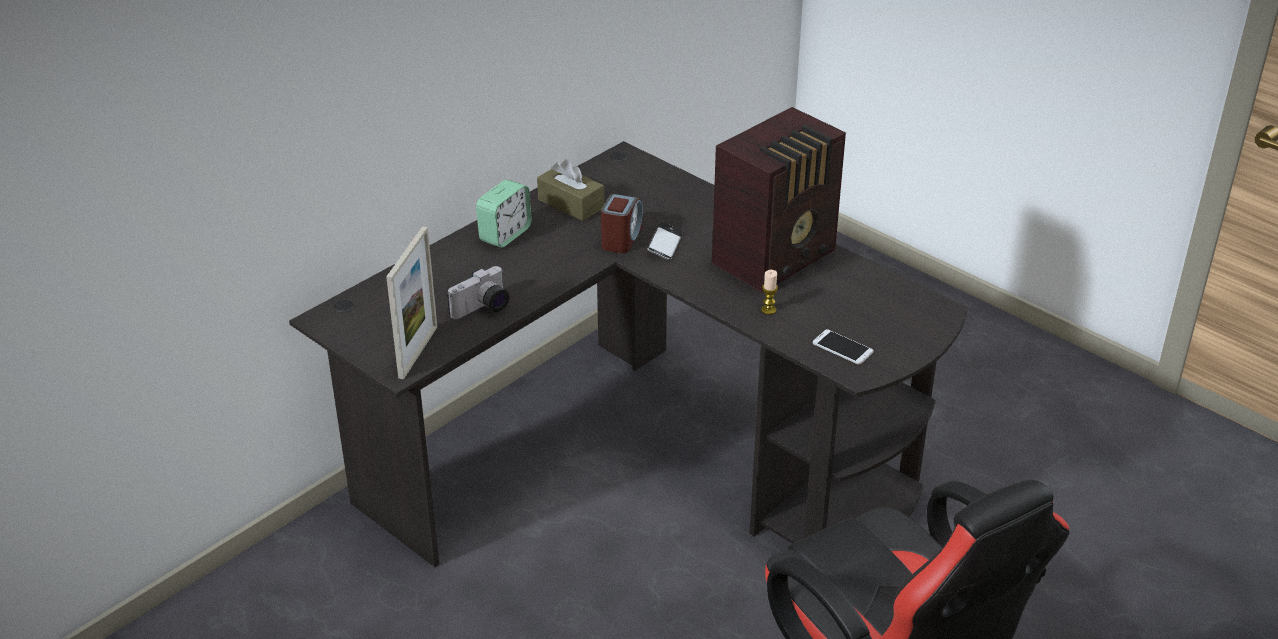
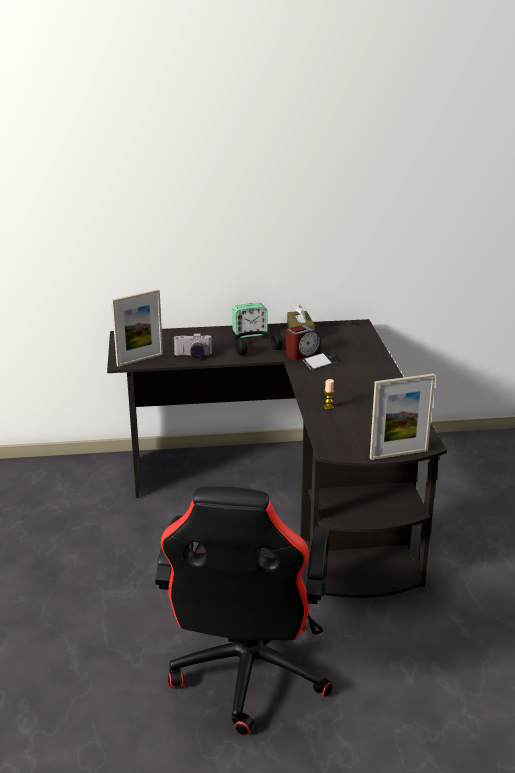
camera: 40 degrees right, 10 degrees down
(547, 255) = (255, 347): none -> black headphones
(777, 258) = (370, 389): radio -> none
(842, 347) = (341, 437): phone -> none
(932, 340) = (398, 454): none -> picture frame

